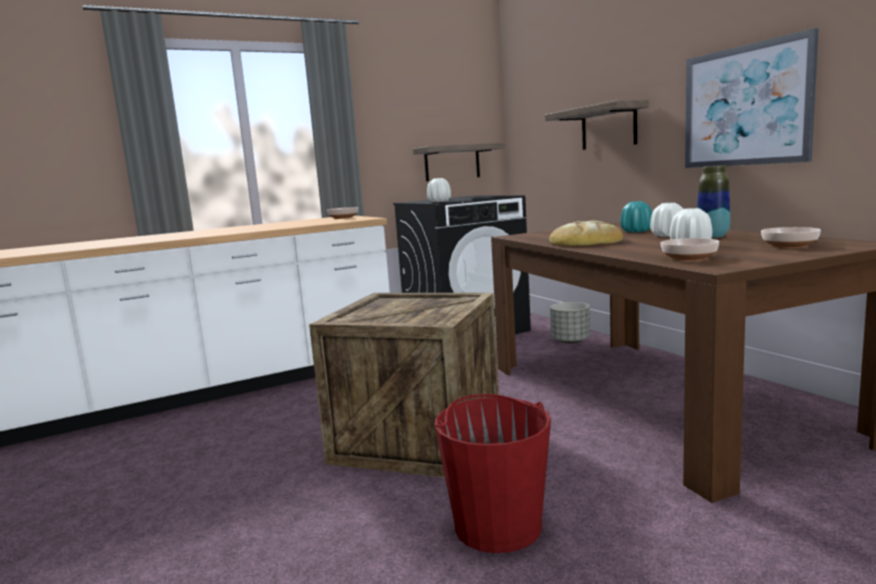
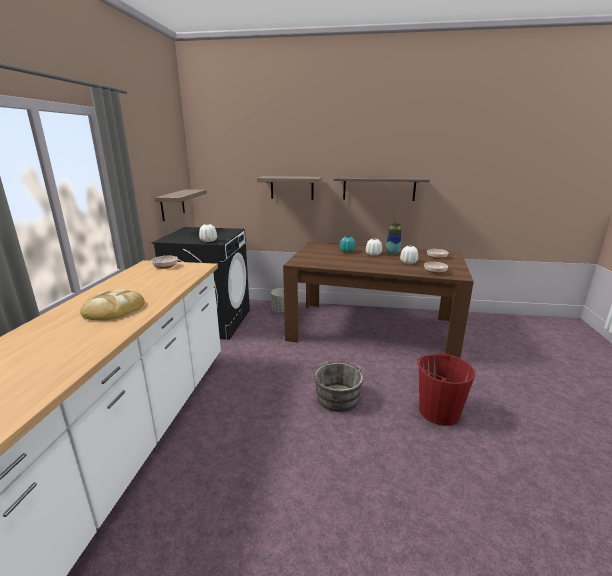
camera: 55 degrees left, 10 degrees up
(418, 438) = (336, 396): crate -> grey bucket
(584, 242) = (355, 264): bread -> bread (113, 309)
(745, 106) = (379, 188): picture -> shelf

